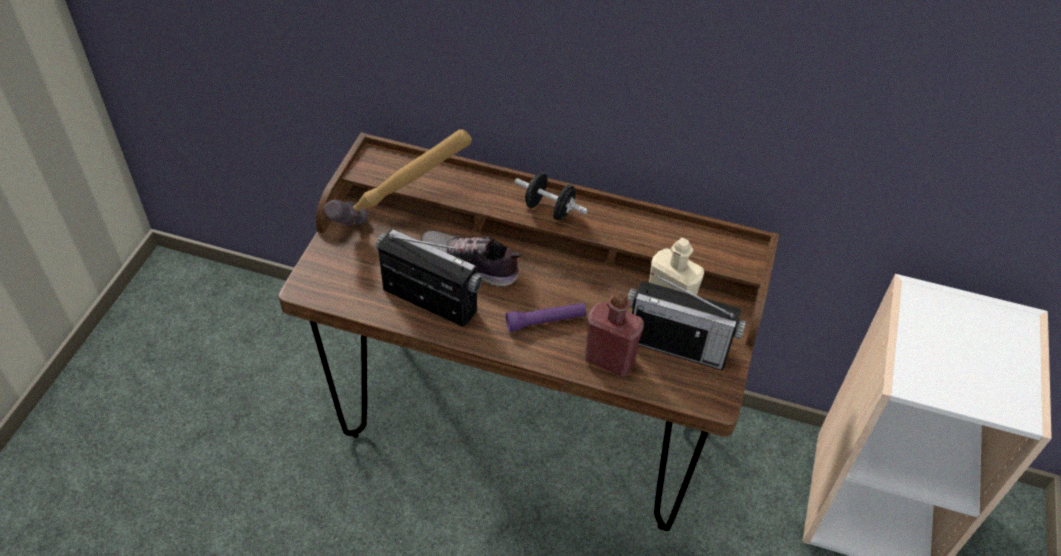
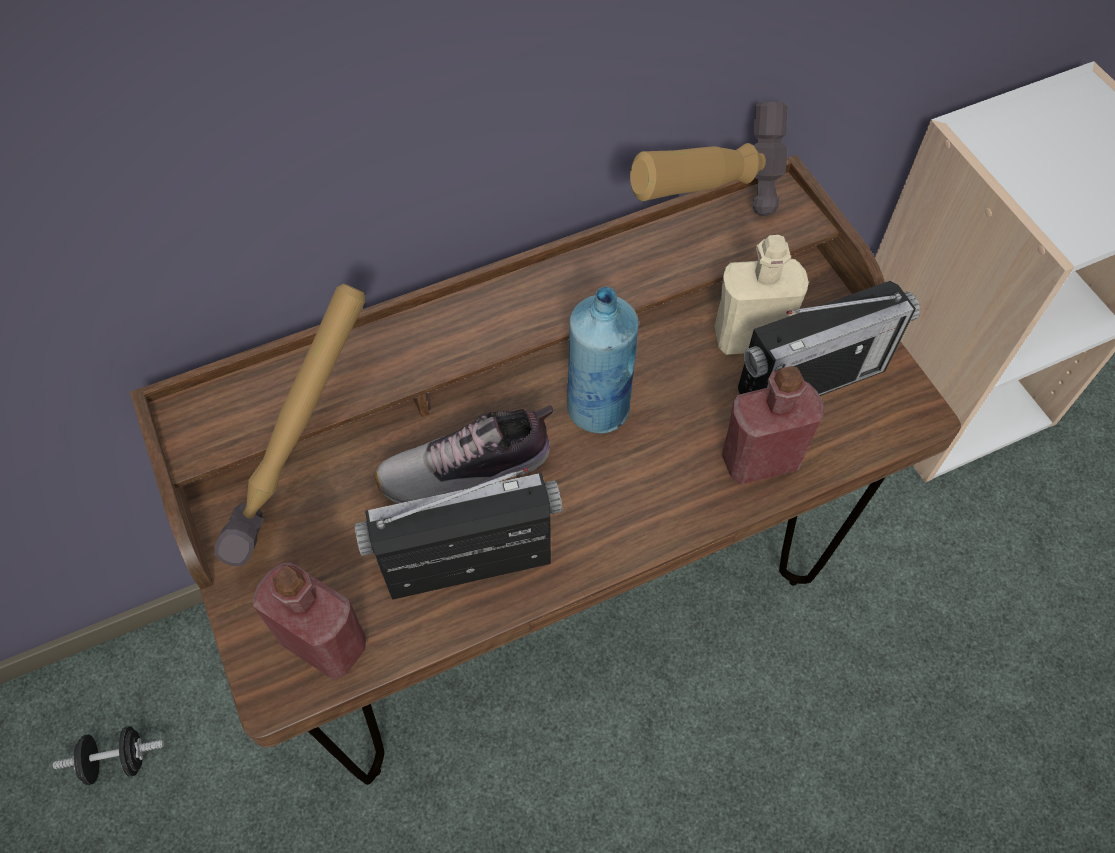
camera: 40 degrees left, 10 degrees up
(340, 285) = (324, 642): none -> red bottle
(545, 321) = (639, 470): purple flashlight -> none
(549, 209) = (509, 315): black dumbbell -> black dumbbell (117, 761)
(557, 283) = (598, 408): none -> blue bottle
(687, 234) = (700, 228): none -> hammer

